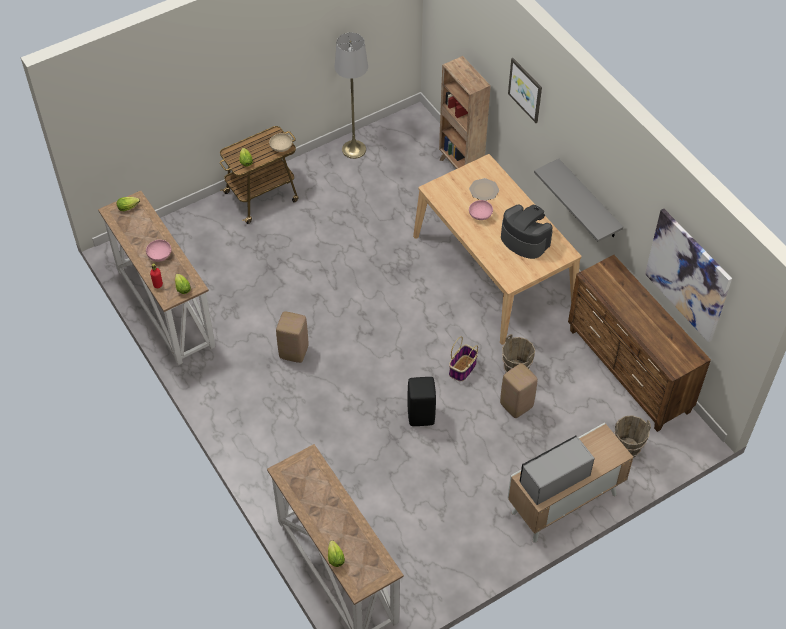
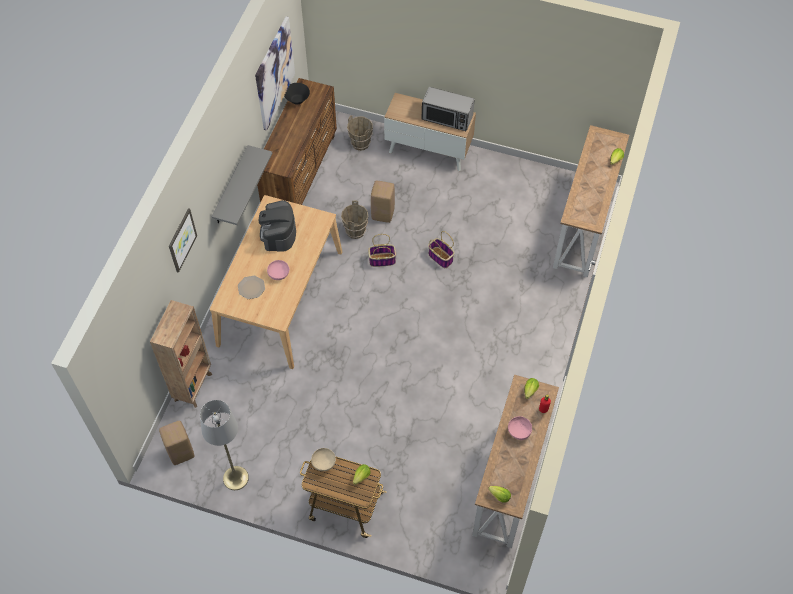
camera: 130 degrees left, 5 degrees up
(294, 352) = (463, 365): beige stool -> beige stool (180, 452)
(420, 416) = (441, 257): black stool -> basket
(678, 339) = (297, 100): none -> black bowl

